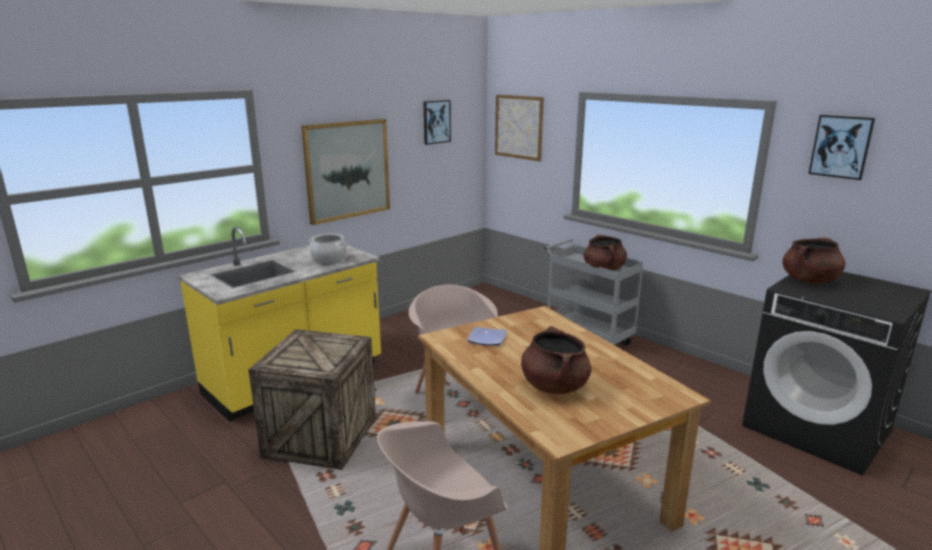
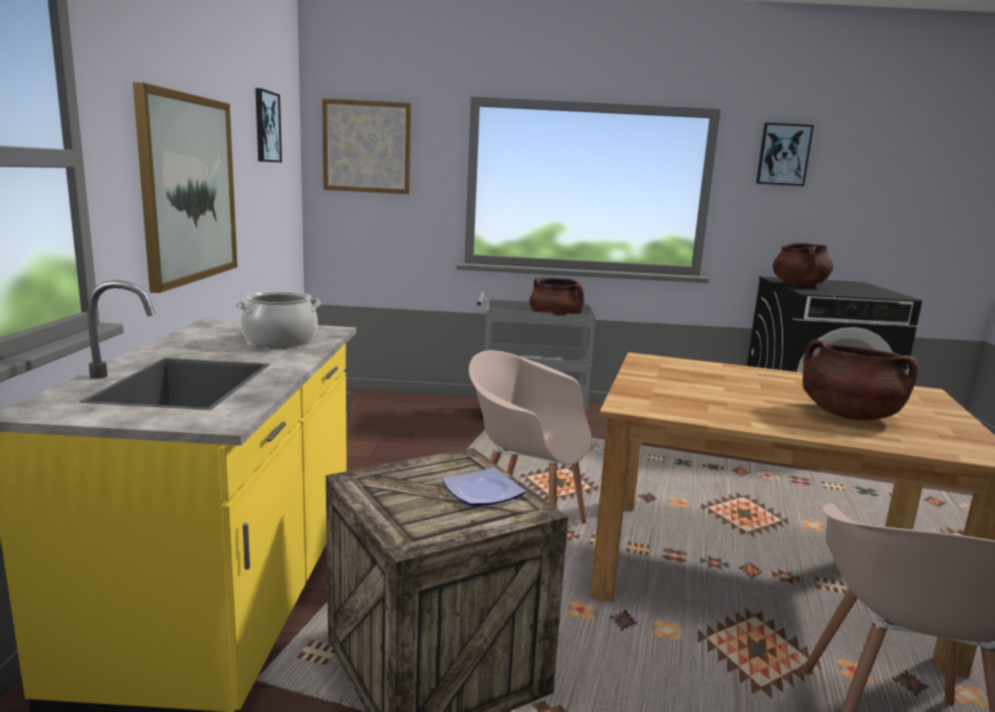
camera: 45 degrees left, 5 degrees down
(486, 338) = (674, 393): plate -> plate (481, 492)

